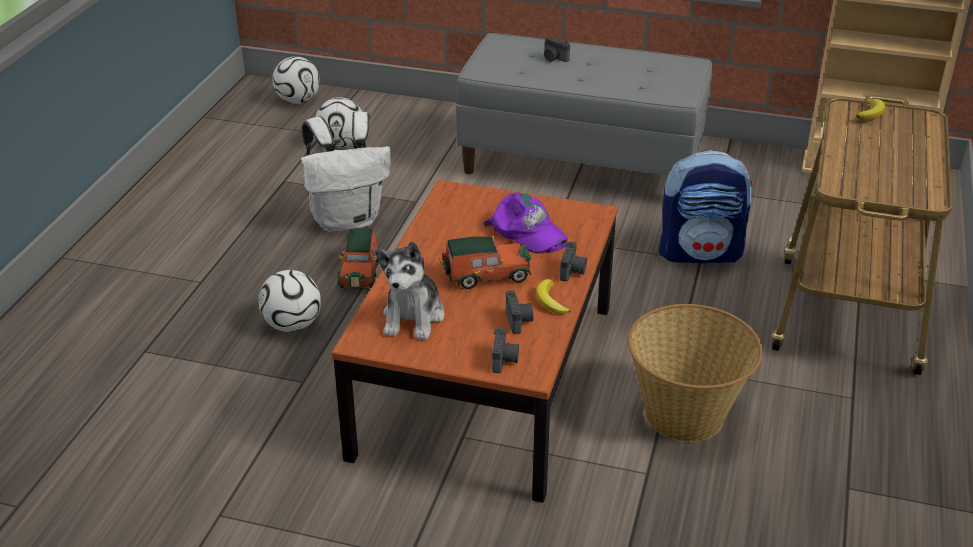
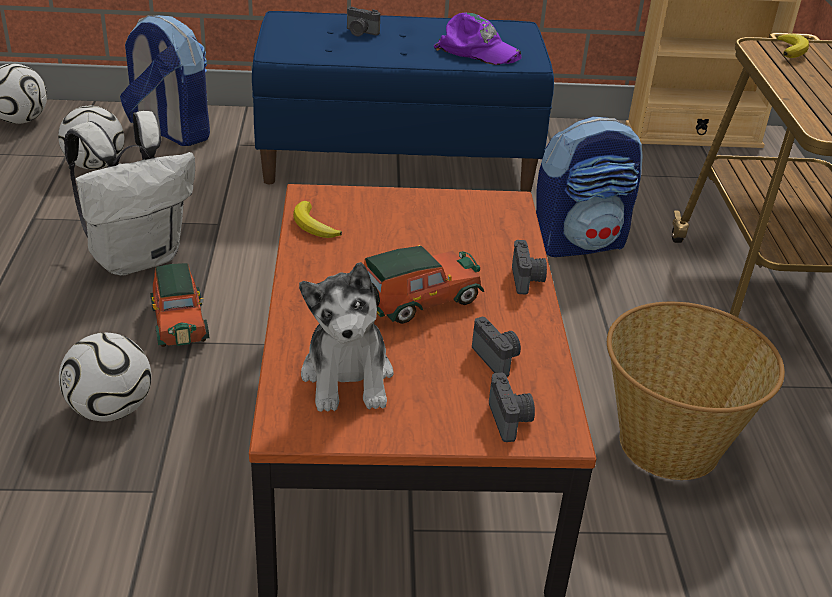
camera: 20 degrees left, 0 degrees up
(407, 121) = (170, 131): none -> backpack
(527, 232) = (440, 236): purple cap -> purple cap (478, 51)
(550, 301) = (522, 324): banana -> banana (313, 225)
(582, 165) = (398, 160): grey bench -> blue bench

